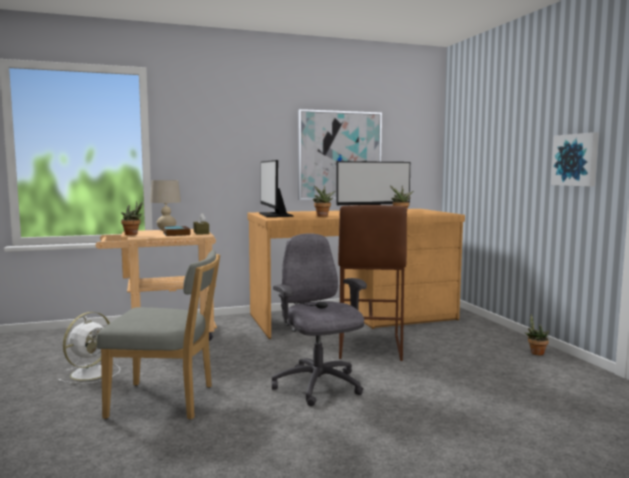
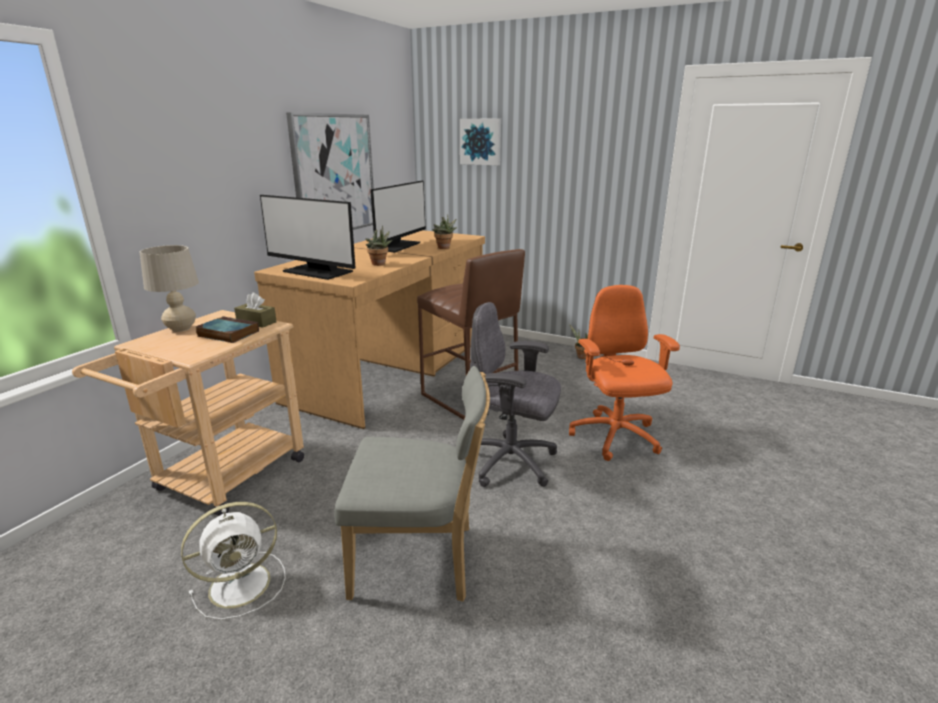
camera: 45 degrees left, 15 degrees up
(91, 373) = (243, 584): white fan -> white fan turned 75 degrees clockwise
(133, 234) = (171, 354): potted plant -> none
(167, 401) = (420, 561): grey chair -> grey chair turned 45 degrees clockwise
(436, 407) = (615, 438): none -> orange office chair
(576, 160) = (608, 181): picture -> picture (481, 141)

